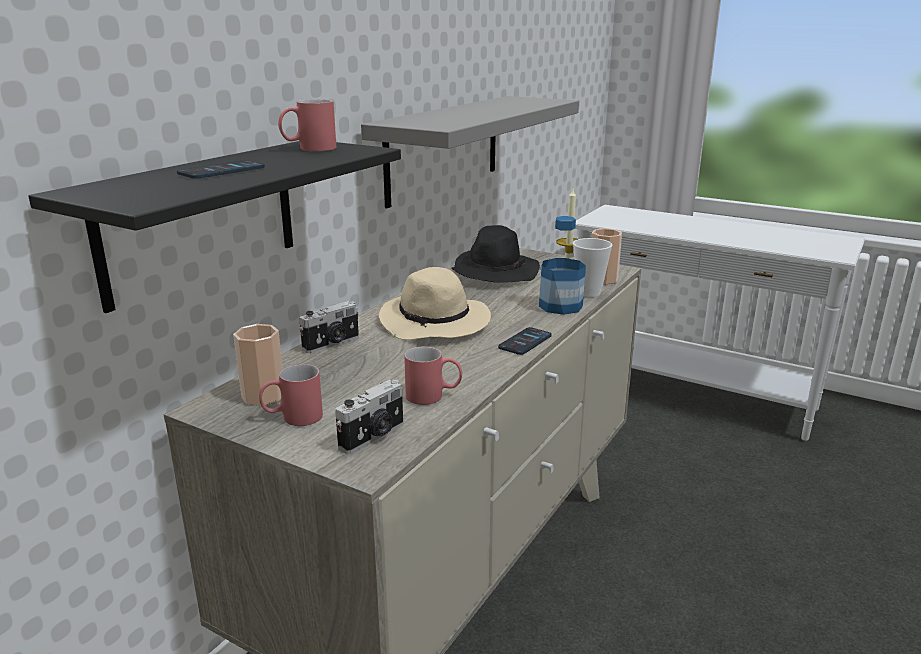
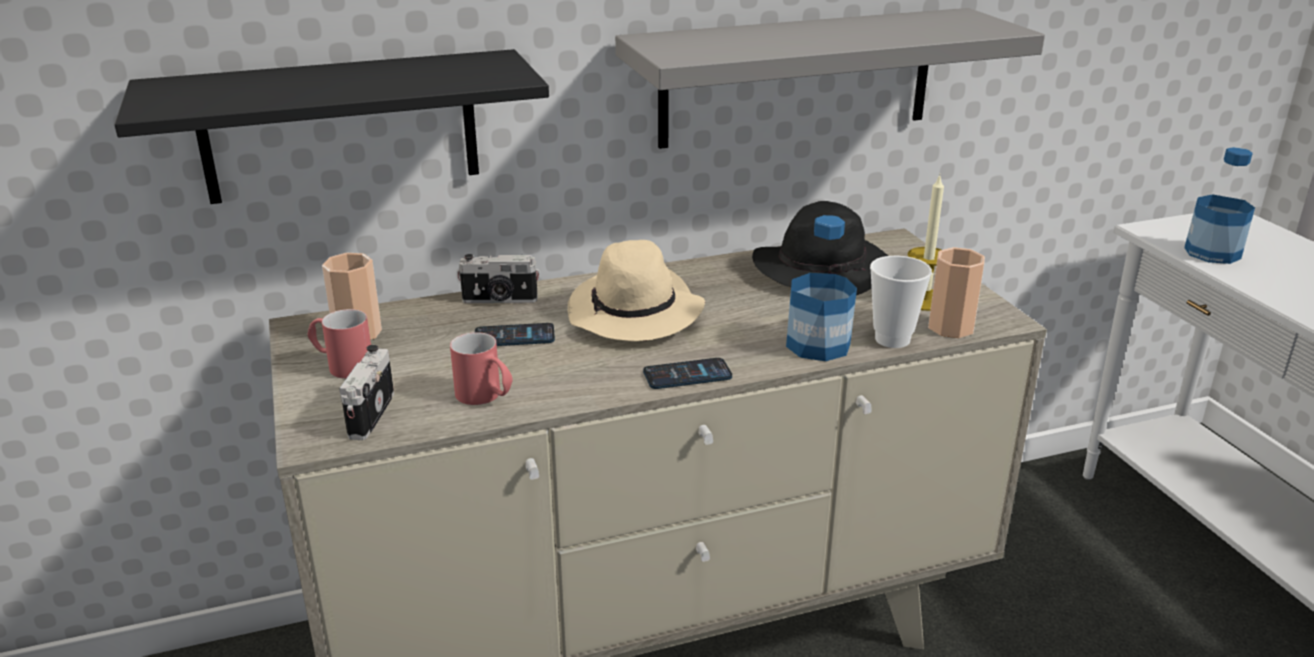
camera: 40 degrees right, 5 degrees up
(222, 171) = (309, 83): phone -> phone (514, 337)
(308, 149) = (463, 66): red mug -> none
(374, 436) = (368, 414): camera -> camera turned 105 degrees clockwise
(629, 224) = (1212, 253): none -> bottle

